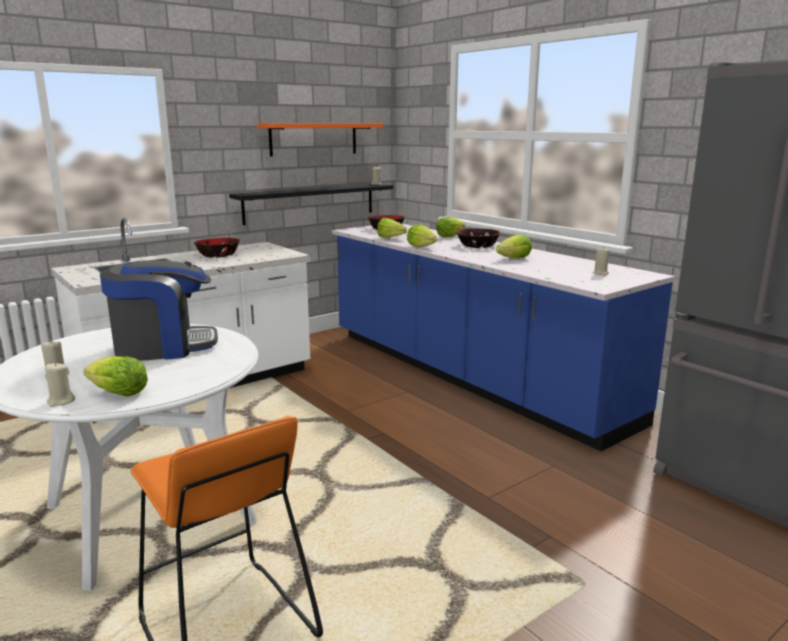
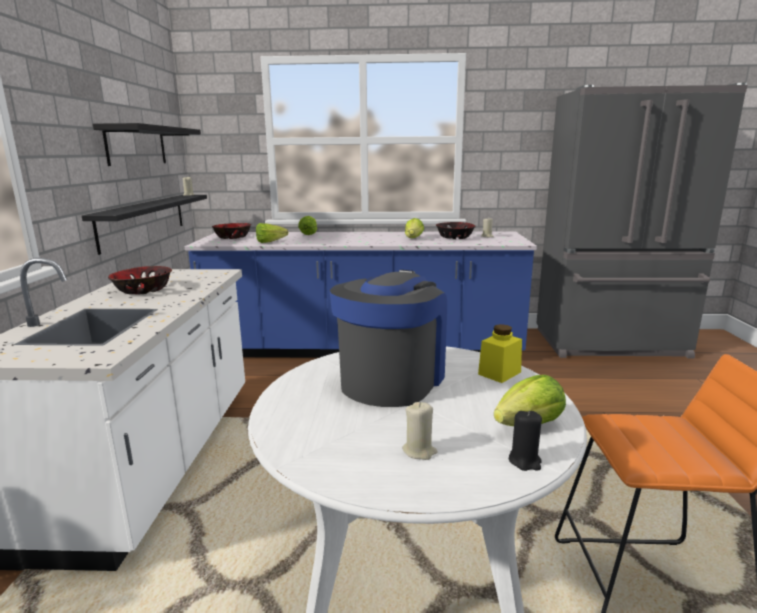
camera: 50 degrees left, 0 degrees up
(61, 401) = (525, 461): beige candle -> black candle
(212, 370) = (499, 373): none -> yellow jar
(313, 139) = (136, 146): orange shelf -> black shelf
(421, 247) = (324, 243): lettuce -> none
(477, 246) = (356, 236): bowl -> bowl (455, 237)

